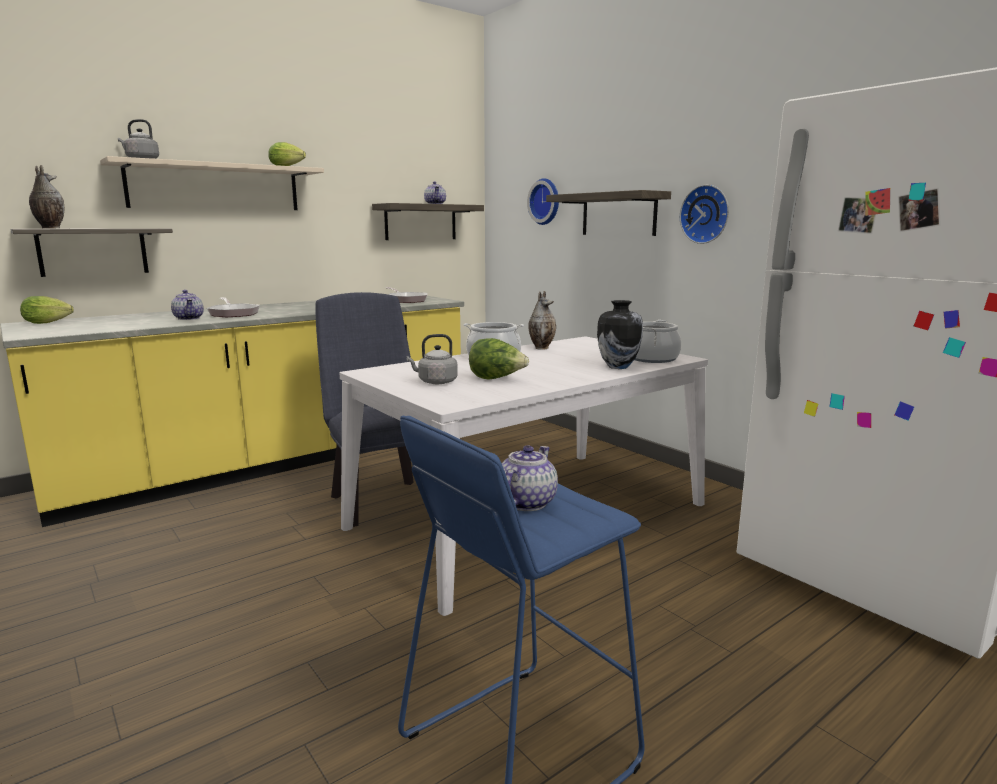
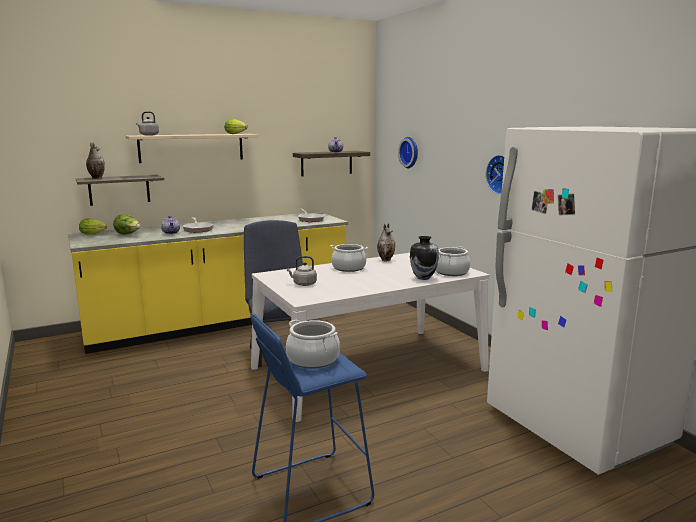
camera: 10 degrees right, 0 degrees up
(496, 379) = (341, 283): lettuce -> lettuce (128, 234)
(525, 502) = (313, 359): teapot -> cooking pot
(618, 214) = (452, 167): shelf -> none

